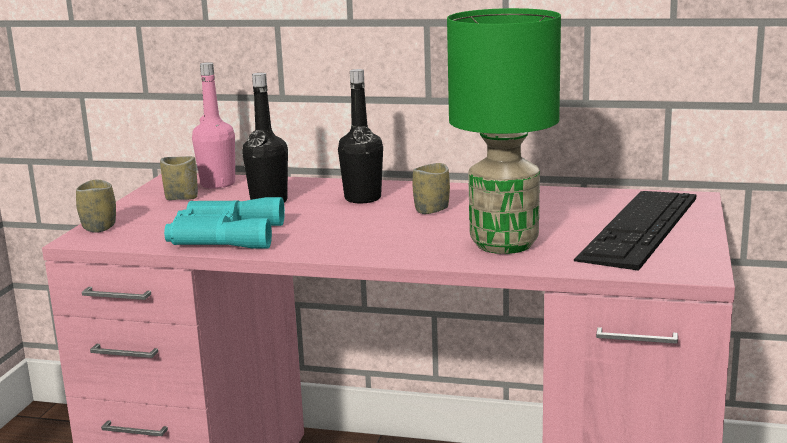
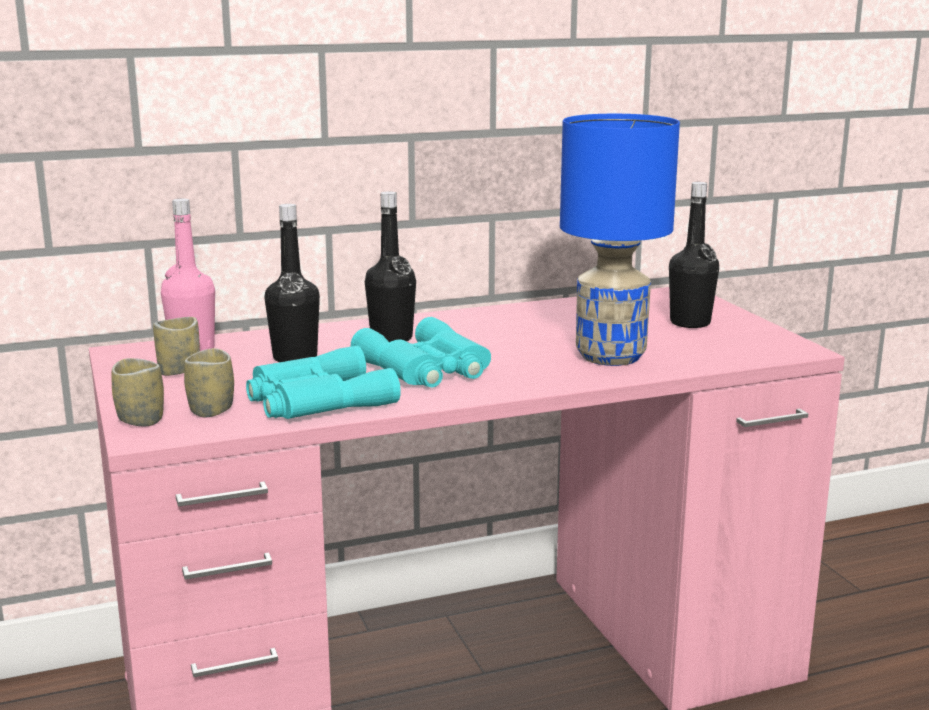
camera: 35 degrees left, 0 degrees up
(340, 226) = (425, 368): none -> turquoise binoculars
(431, 210) = (483, 338): cup -> cup (211, 410)
(502, 244) = (609, 356): green table lamp -> blue table lamp
(639, 227) = (690, 323): keyboard -> black bottle

